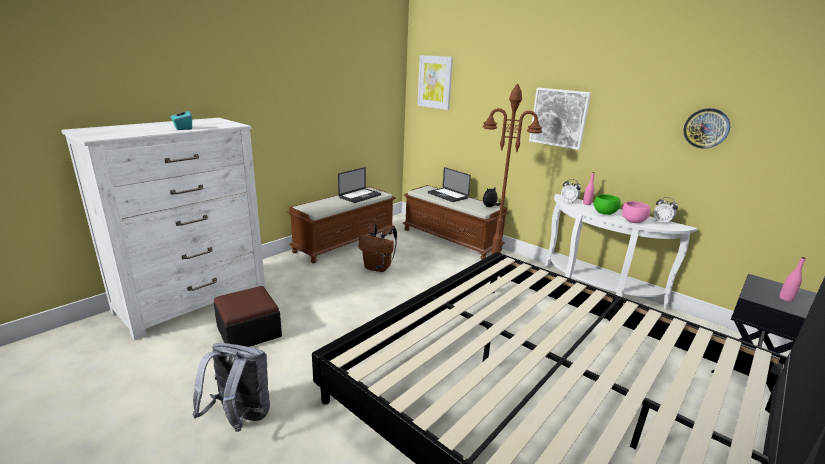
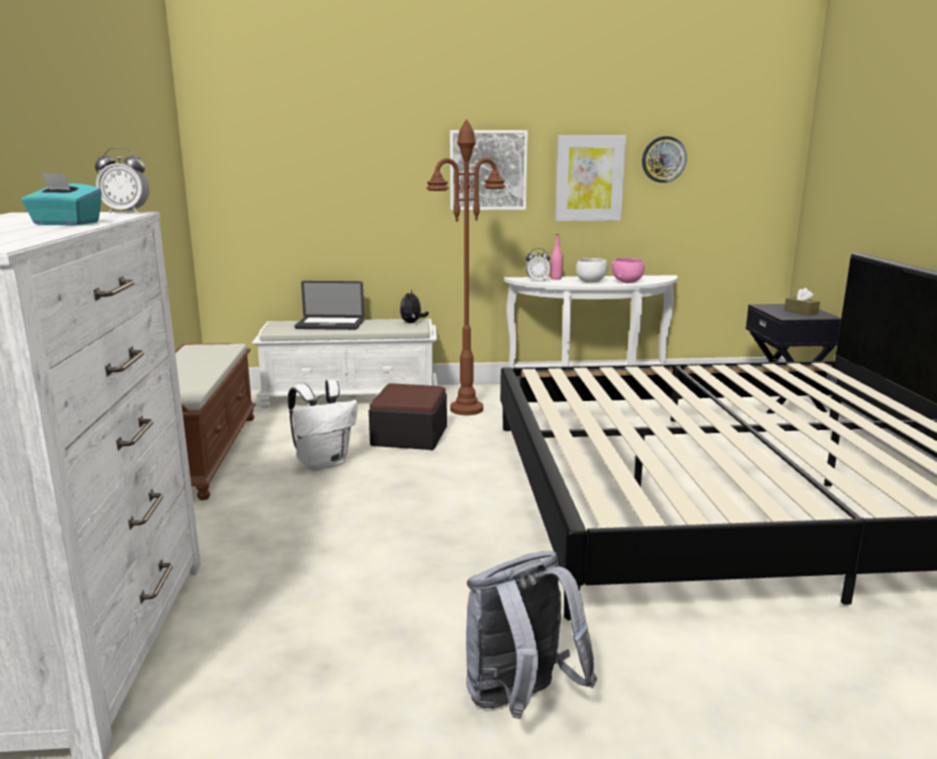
camera: 45 degrees left, 5 degrees down
(249, 331) = (303, 621): ottoman -> ottoman (409, 436)
(360, 196) = (204, 358): laptop -> none
(378, 268) = (323, 463): brown backpack -> white backpack
(435, 82) = (252, 137): picture -> picture (589, 178)
(452, 239) = (352, 396): brown bench -> white bench
(604, 213) = (590, 282): green bowl -> white bowl
(662, 222) = (646, 277): alarm clock -> alarm clock (126, 212)
(785, 298) = (801, 312): pink bottle -> brown tissue box

